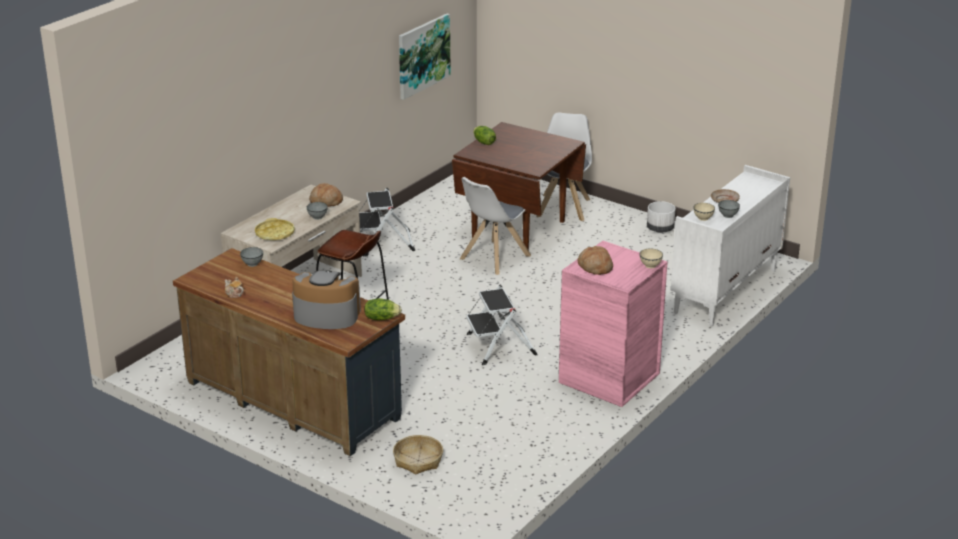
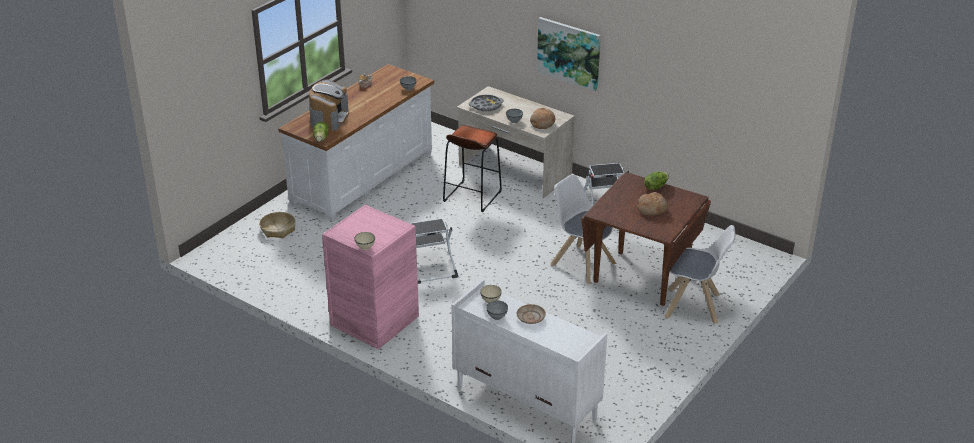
camera: 90 degrees right, 5 degrees up
(275, 233) = (486, 106): yellow tray -> grey tray
(292, 399) = (363, 177): blue dresser -> white dresser
(423, 55) = (727, 105): picture -> picture (569, 53)
(595, 267) = (366, 219): bread -> bread (651, 209)
(660, 229) = (655, 368): white planter -> none

